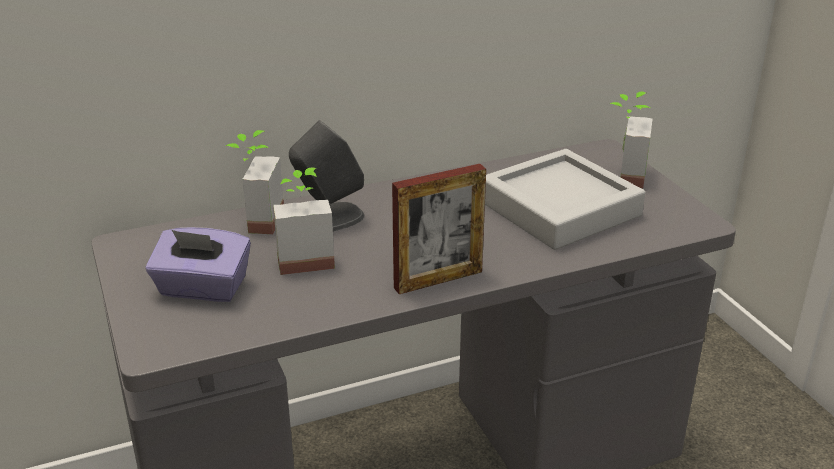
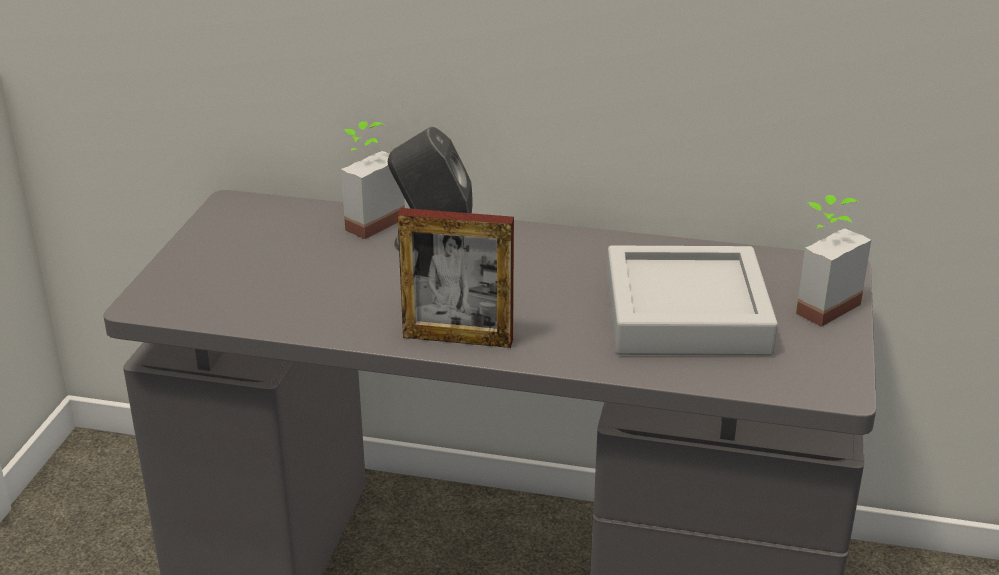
camera: 35 degrees right, 0 degrees up
(202, 288) = (245, 267): purple tissue box -> none
(304, 258) = (363, 272): potted plant -> none

